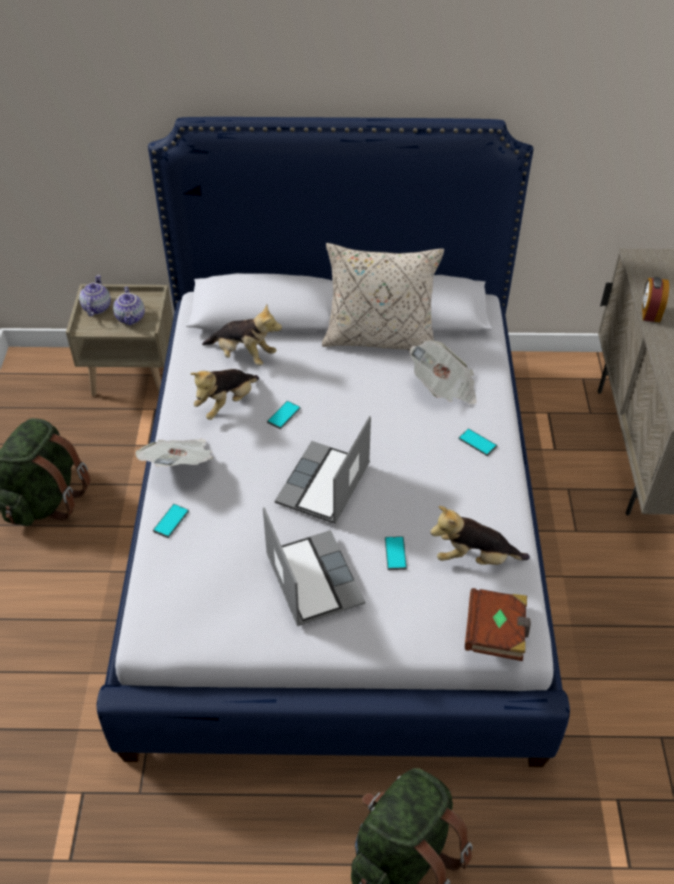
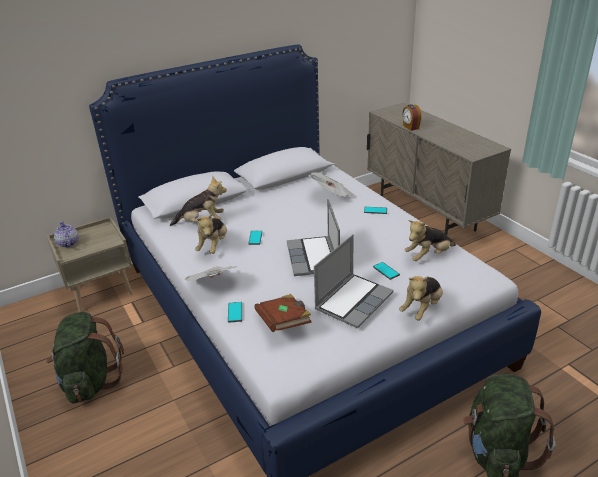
camera: 30 degrees left, 15 degrees down
(131, 318) = (98, 240): teapot -> none
(311, 579) = (353, 300): laptop -> laptop turned 90 degrees clockwise
(379, 338) = (275, 189): beige pillow -> none
(384, 636) = (422, 308): none -> plush toy
(496, 633) = (476, 281): brown book -> brown book (284, 322)

